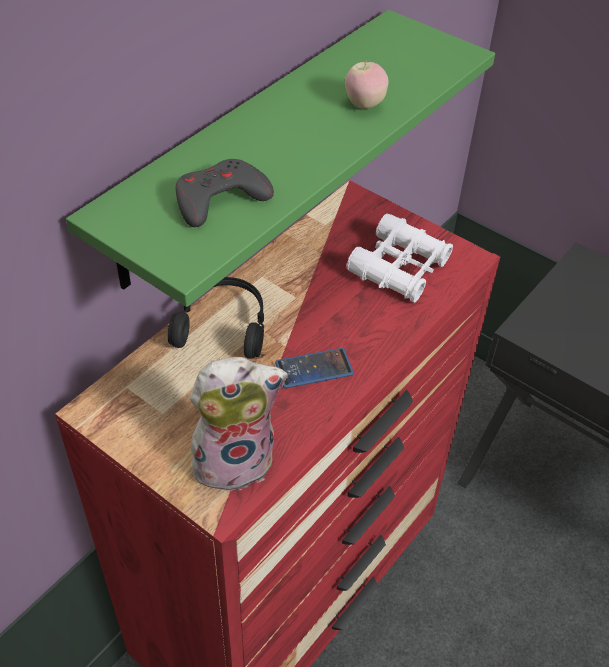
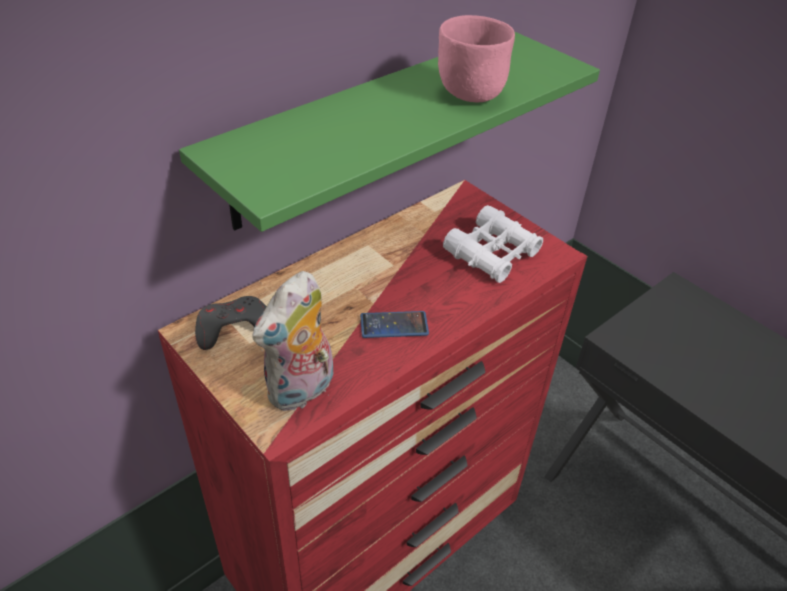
camera: 10 degrees right, 5 degrees down
(220, 199) = (317, 150): grey game controller -> grey game controller (234, 327)
(223, 325) = (323, 279): black headphones -> none
(235, 459) = (302, 391): plush toy -> plush toy turned 135 degrees clockwise
(364, 104) = (469, 94): apple -> pink bowl

